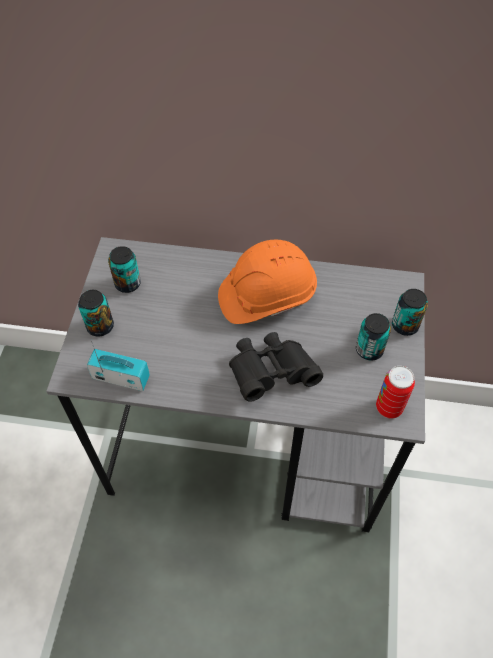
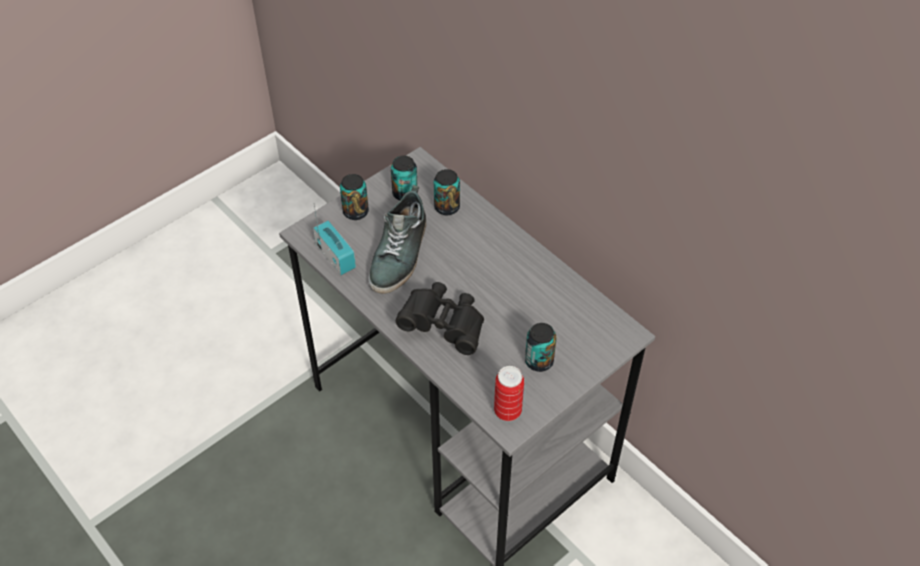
camera: 40 degrees right, 5 degrees down
(175, 337) = (400, 254): none -> shoe
(266, 296) = (500, 269): orange hard hat -> none
(405, 325) = (589, 363): can -> can (447, 207)

